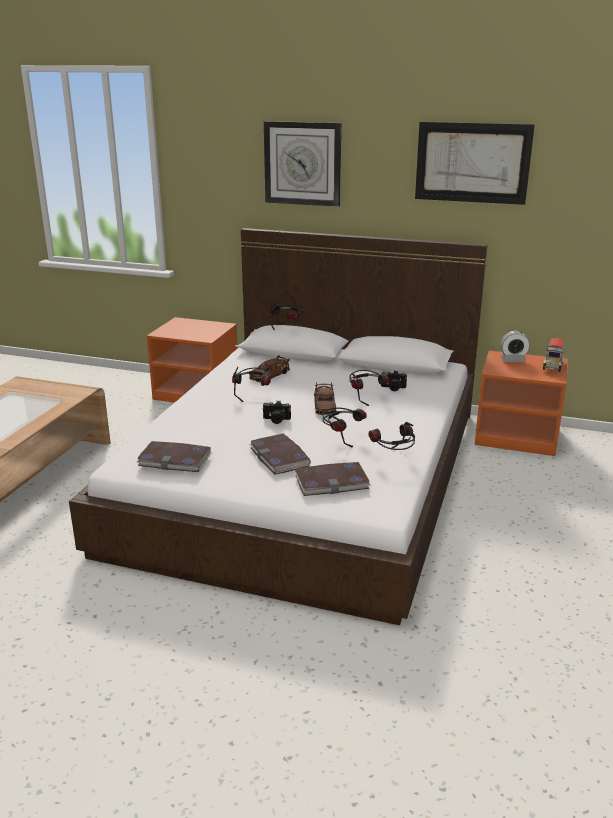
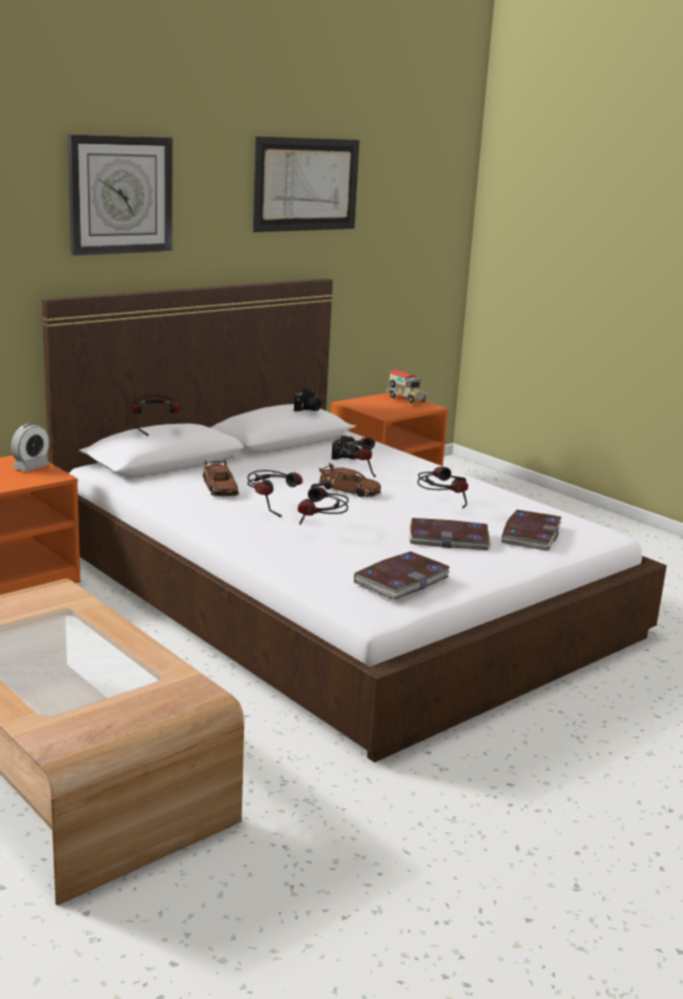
camera: 60 degrees left, 5 degrees down
(276, 420) = (357, 516): camera -> camera (308, 409)
(393, 458) = (507, 502): headphones -> headphones (321, 530)
(513, 360) = (370, 404): alarm clock -> alarm clock (31, 467)

